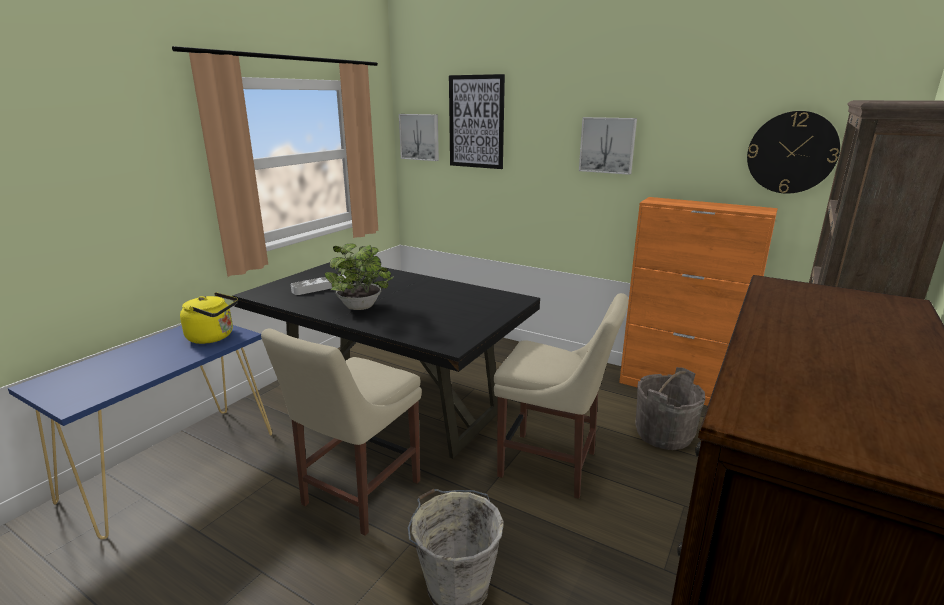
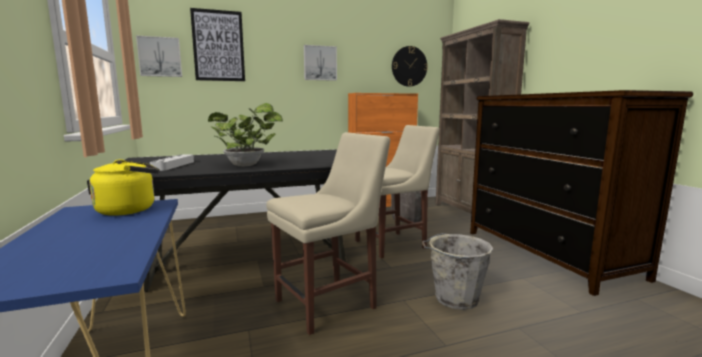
camera: 50 degrees left, 10 degrees down
(357, 495) = (330, 303): beige chair -> beige chair turned 105 degrees counterclockwise

